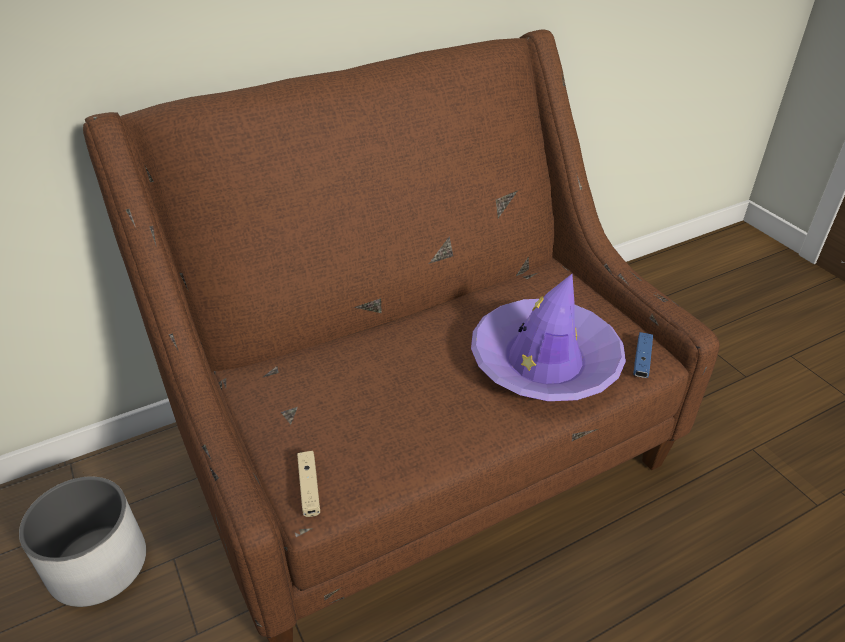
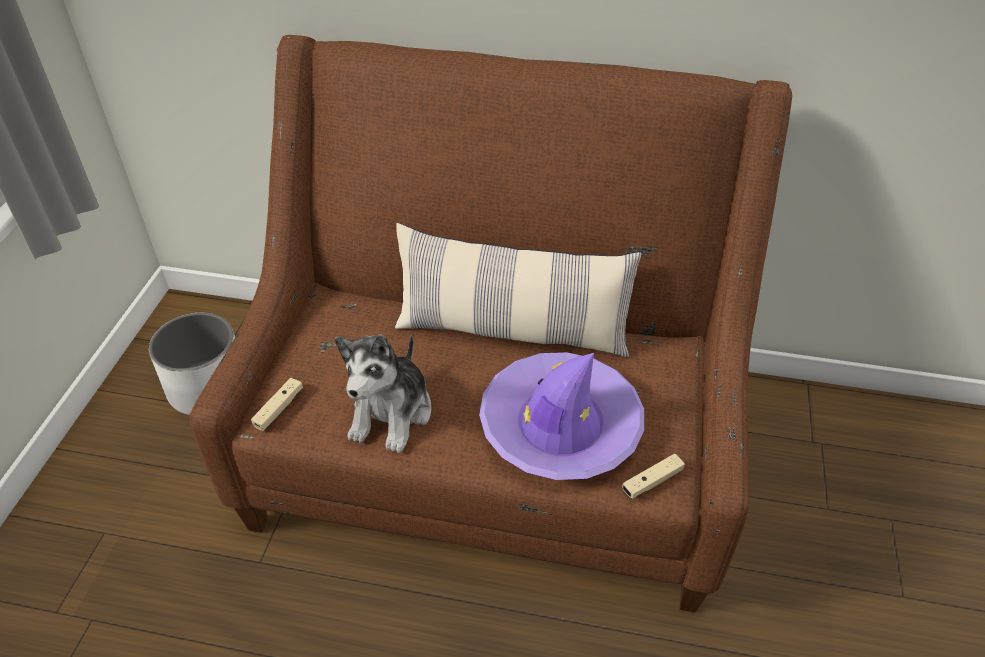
camera: 40 degrees right, 5 degrees up
(413, 429) = (392, 413): none -> plush toy
(430, 318) = (512, 331): none -> pillow
(641, 360) = (652, 481): blue game controller -> beige game controller

